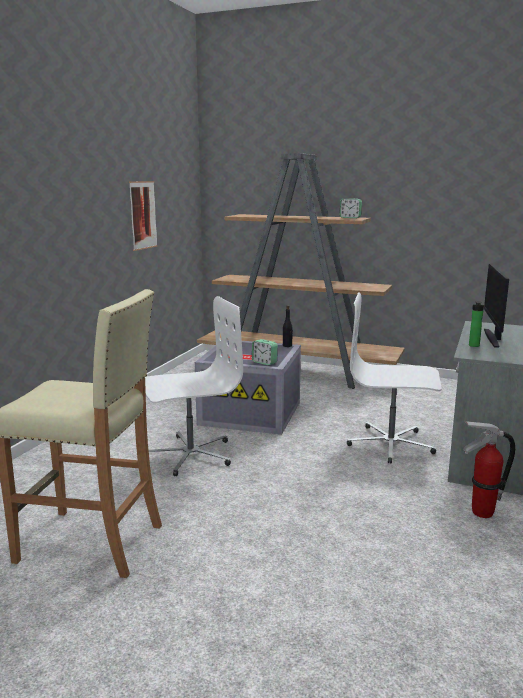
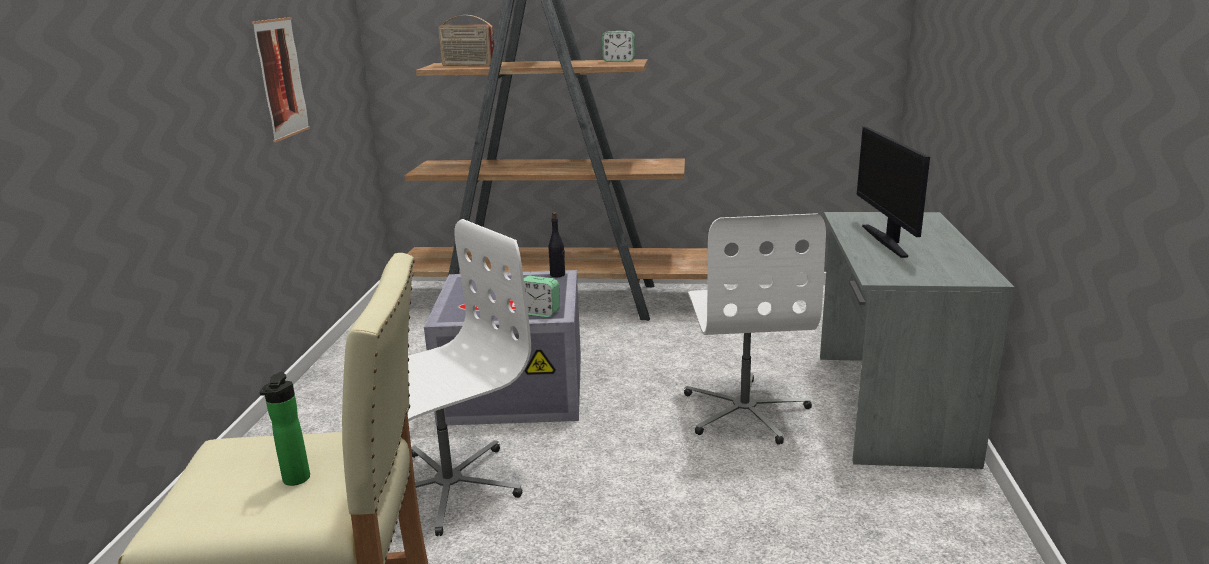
camera: 15 degrees left, 5 degrees up
(256, 216) = (468, 65): none -> radio
(391, 444) = (745, 411): white office chair -> white office chair turned 90 degrees counterclockwise
(474, 346) = (873, 259): bottle -> bottle (295, 481)
(481, 513) = (924, 511): fire extinguisher -> none

